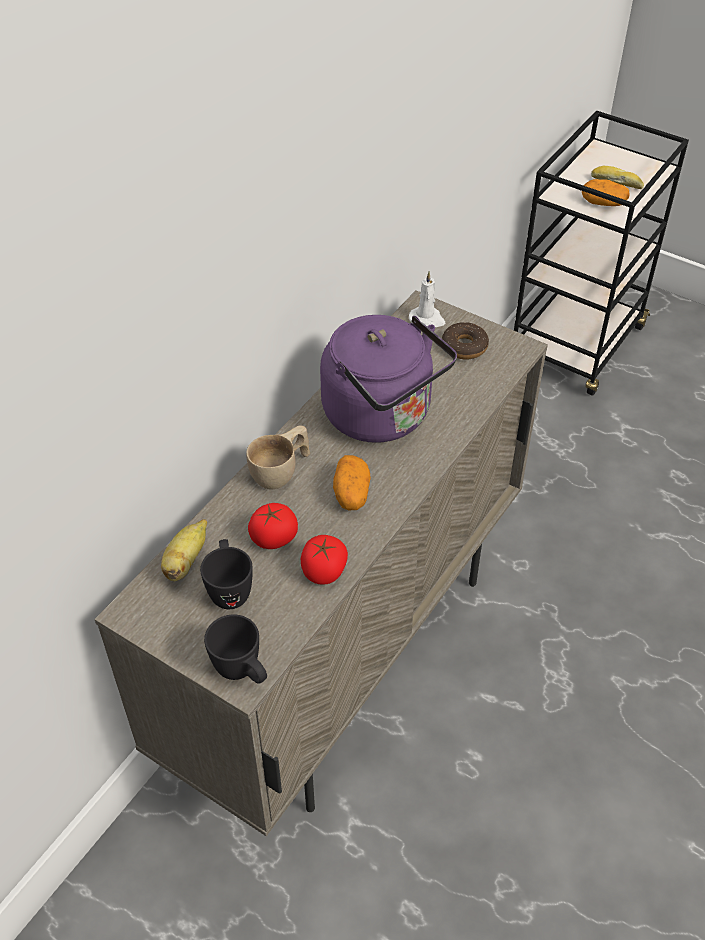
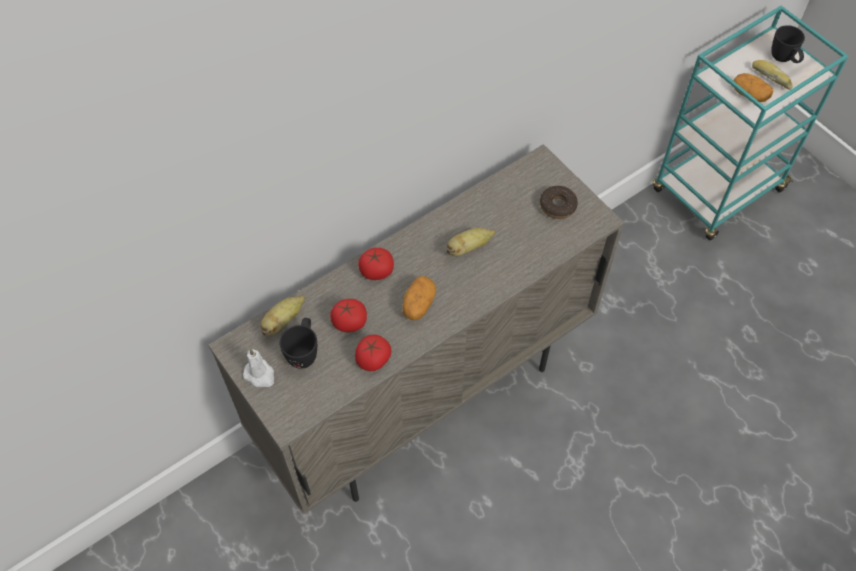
camera: 20 degrees right, 10 degrees up
(242, 672) = (288, 417): black mug -> black mug (784, 60)
(282, 472) = (376, 271): beige cup -> tomato
(383, 416) = (469, 248): purple kettle -> banana
(427, 319) = (540, 173): white candle -> white candle (260, 375)
(576, 346) = (716, 192): black cart -> turquoise cart

